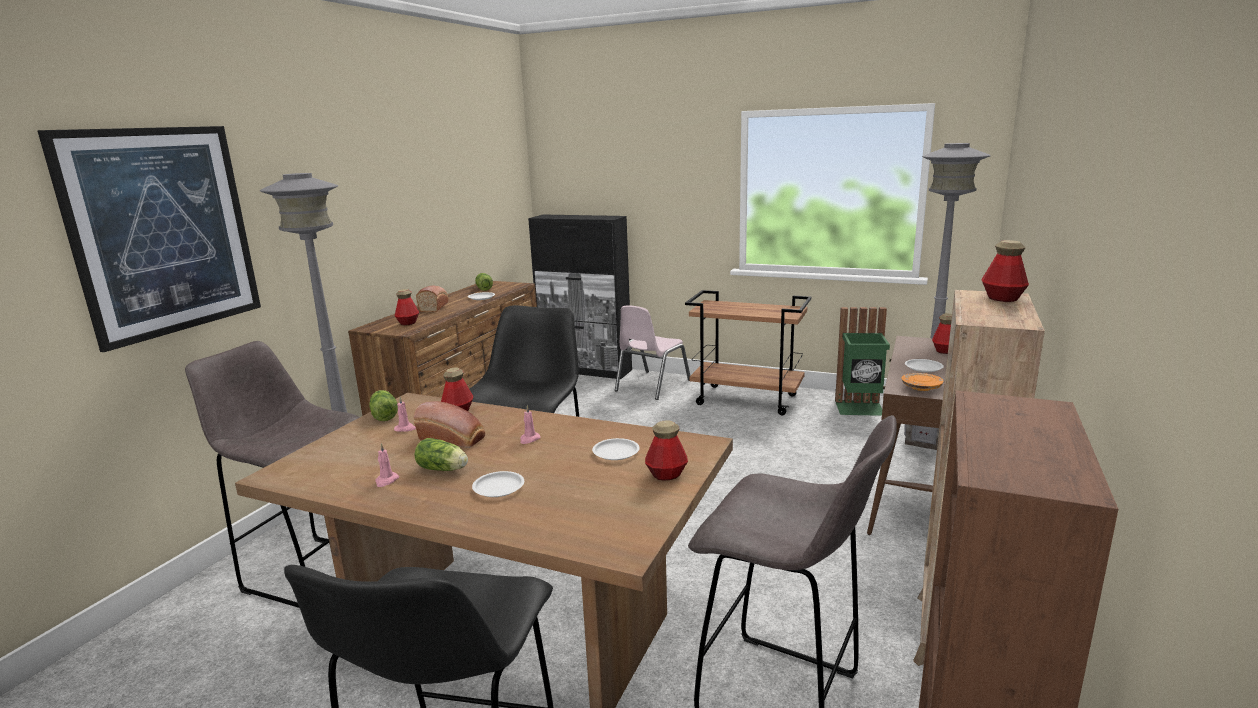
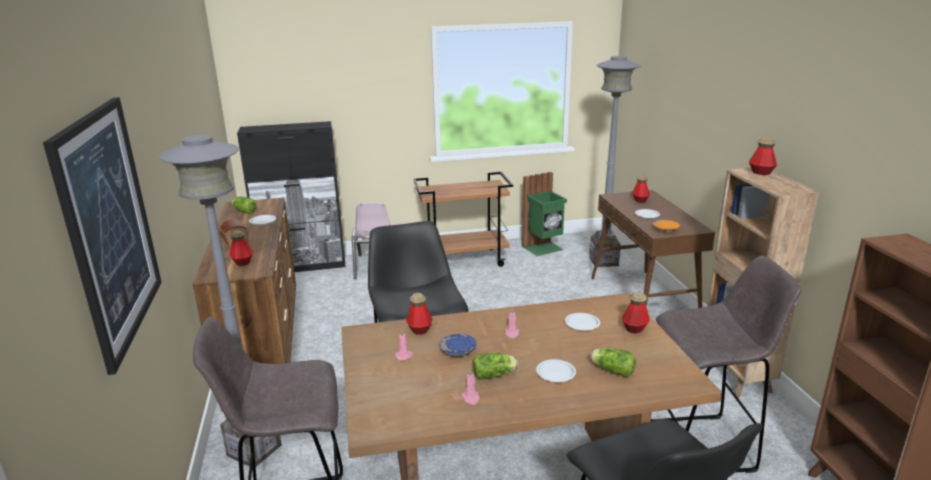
camera: 35 degrees left, 5 degrees up
(384, 415) = (362, 351): lettuce -> lettuce (611, 370)
(453, 439) = (458, 351): bread -> blue plate

